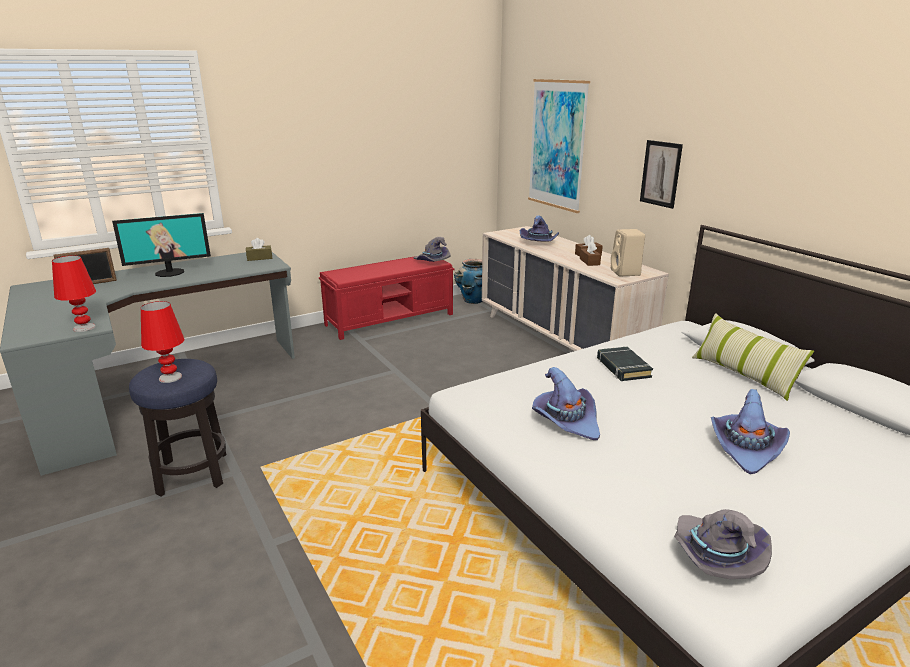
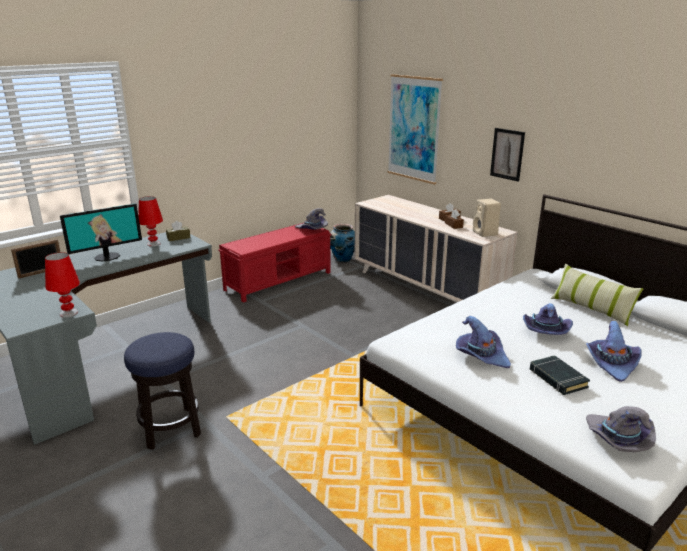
camera: 10 degrees left, 0 degrees up
(170, 377) = (160, 349): red table lamp -> red table lamp (153, 244)
(539, 242) = (405, 210): purple hat -> purple hat (545, 330)
(623, 367) = (504, 310): black book -> black book (557, 378)

